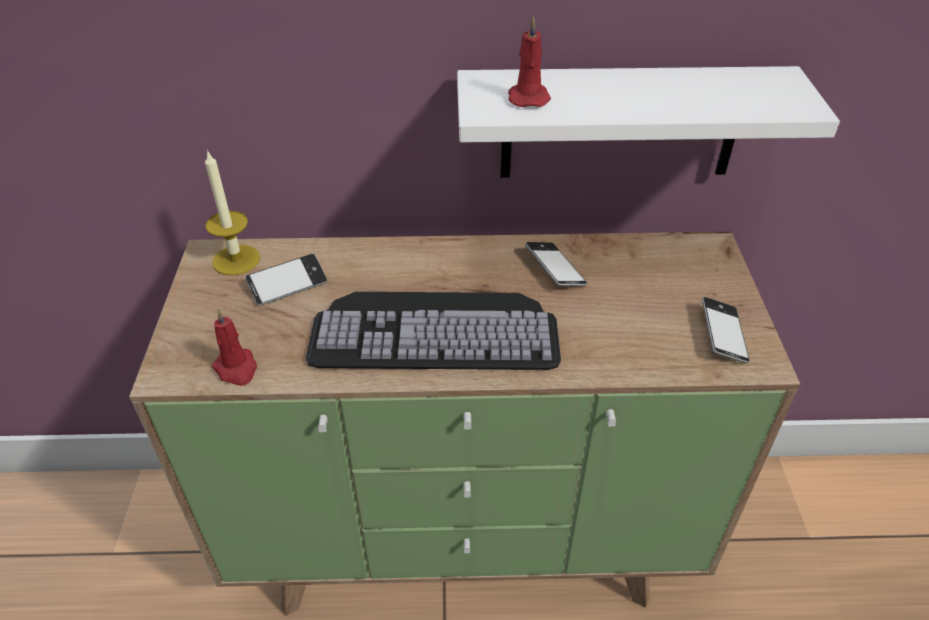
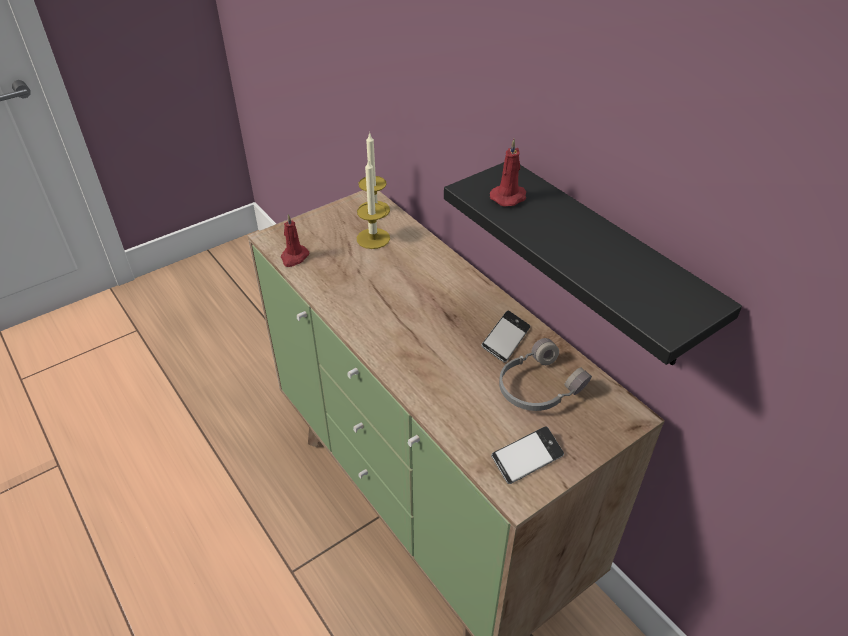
camera: 55 degrees right, 0 degrees up
(287, 284) = (373, 238): phone -> candle
(437, 329) = (394, 314): keyboard -> none
(620, 123) = (603, 265): white shelf -> black shelf
(636, 281) = (537, 387): none -> grey headphones

